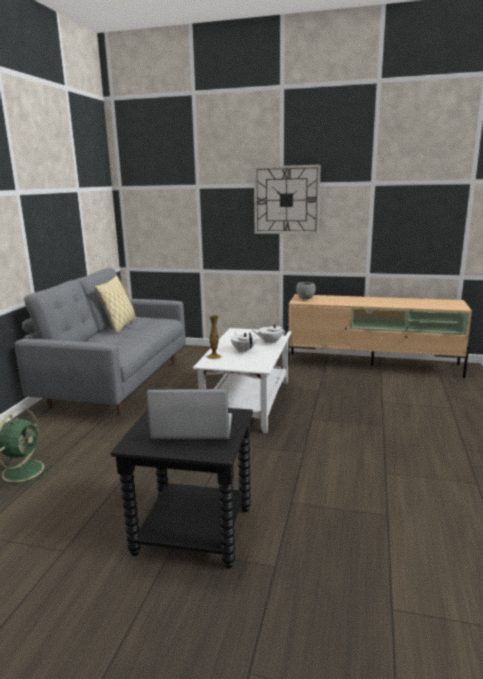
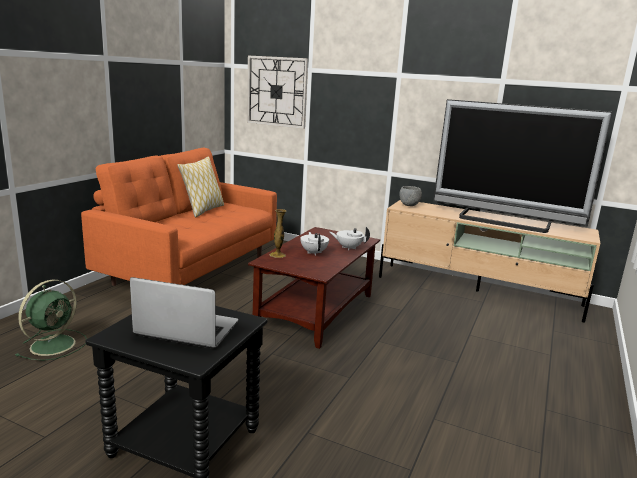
camera: 10 degrees right, 0 degrees up
(117, 383) = (192, 269): grey sofa -> orange sofa
(247, 402) = (316, 310): white coffee table -> brown coffee table
(286, 200) = (402, 92): wall clock -> wall clock (277, 91)
(389, 302) = (504, 221): none -> television

